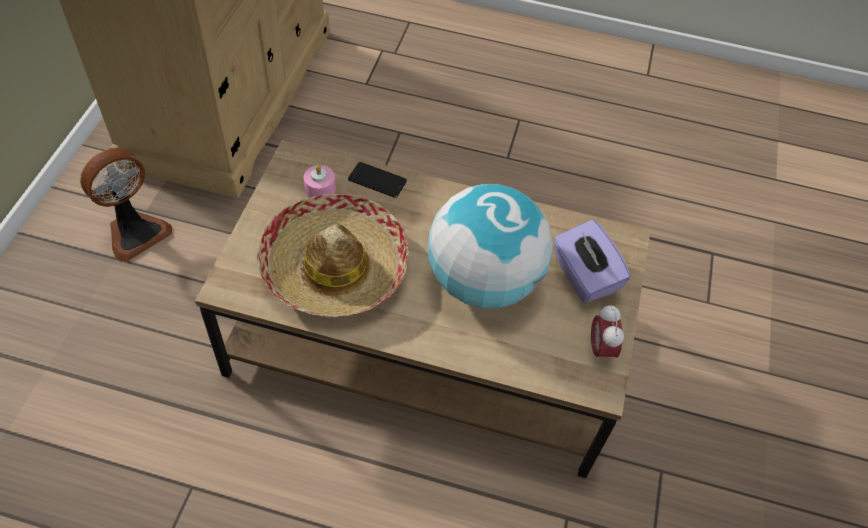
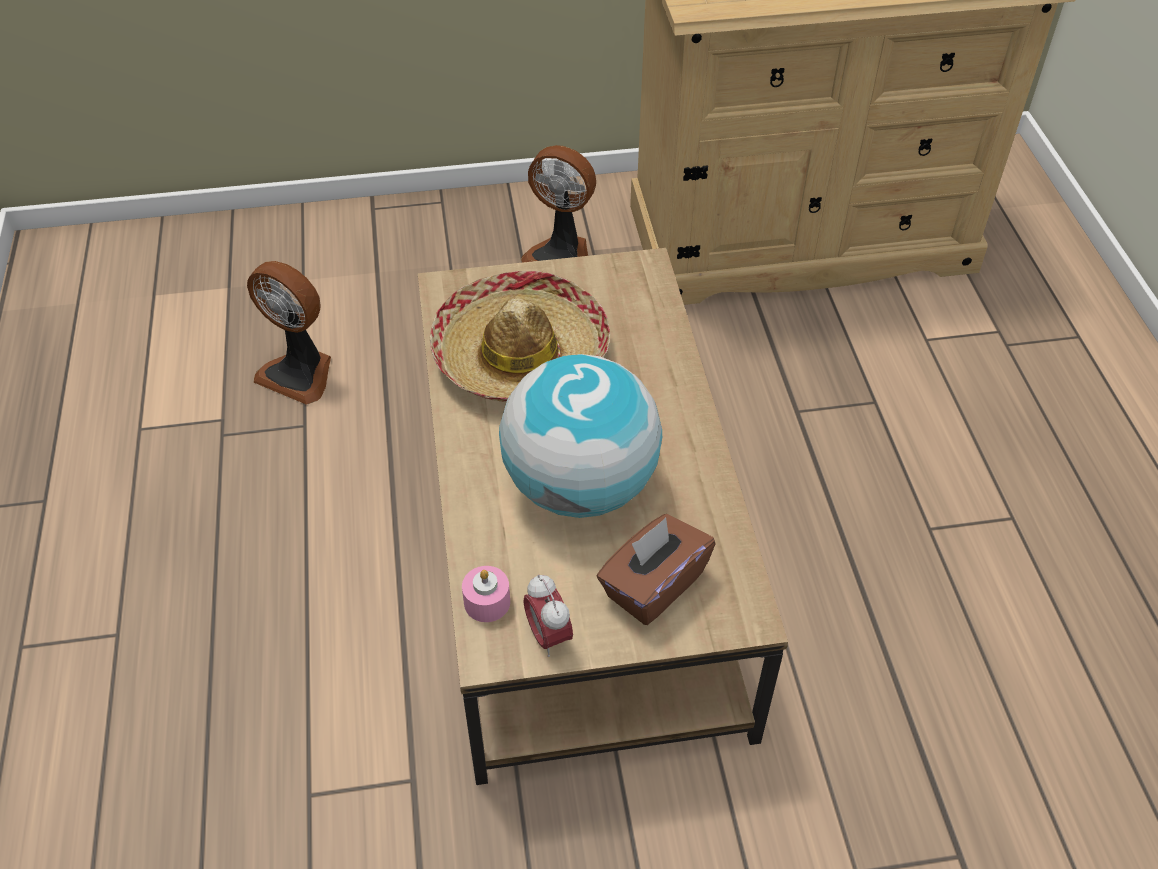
camera: 70 degrees right, 5 degrees down
(126, 471) = (300, 373): none -> fan
(320, 190) = (617, 303): pink candle -> pink candle (487, 602)
(377, 180) = (665, 342): phone -> none
(583, 276) = (653, 585): purple tissue box -> brown tissue box
(600, 349) = (548, 636): alarm clock -> alarm clock turned 90 degrees counterclockwise

